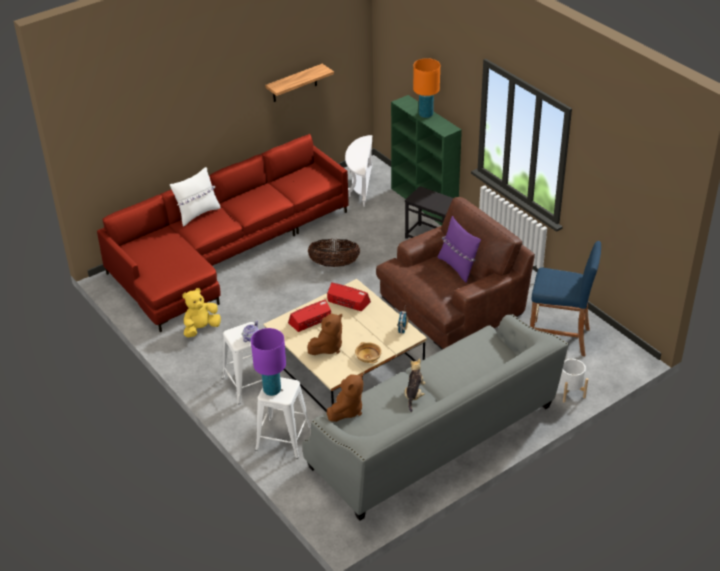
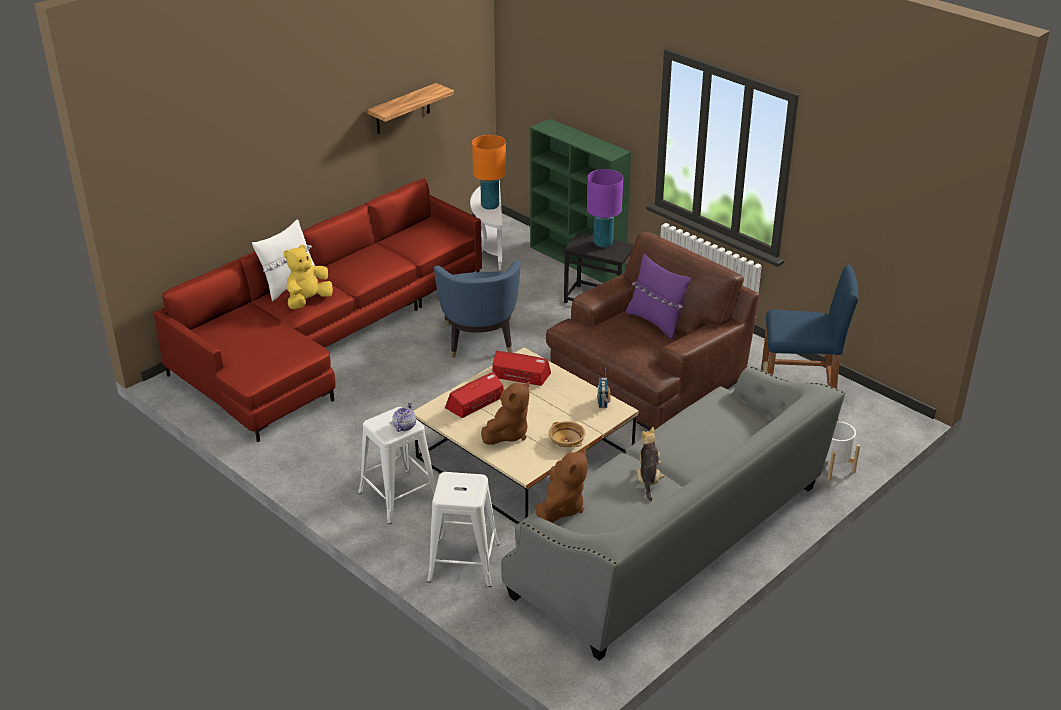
camera: 10 degrees left, 5 degrees down
(201, 328) = (315, 433): yellow plush toy -> yellow plush toy (308, 301)
(272, 390) = (451, 490): purple table lamp -> purple table lamp (603, 243)
(334, 264) = (478, 340): basket -> blue armchair
(426, 114) = (580, 138): orange table lamp -> orange table lamp (490, 206)

